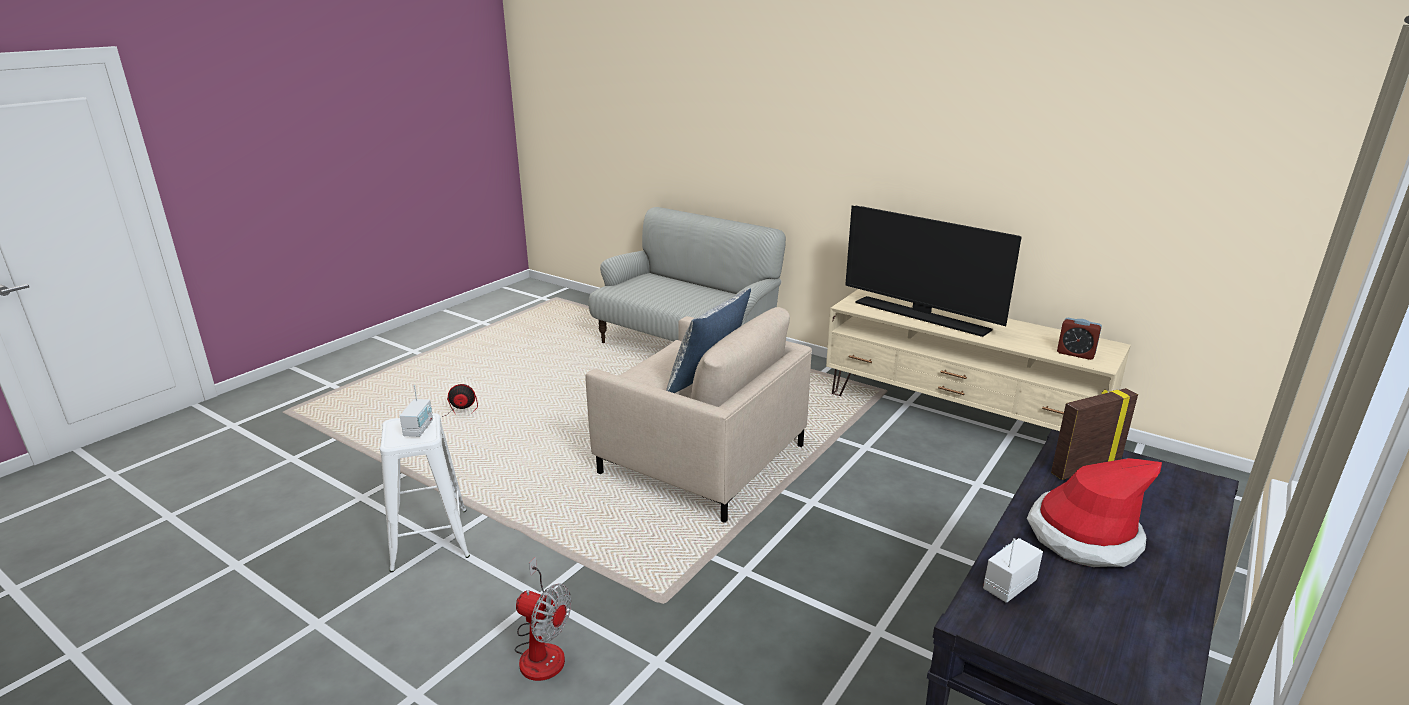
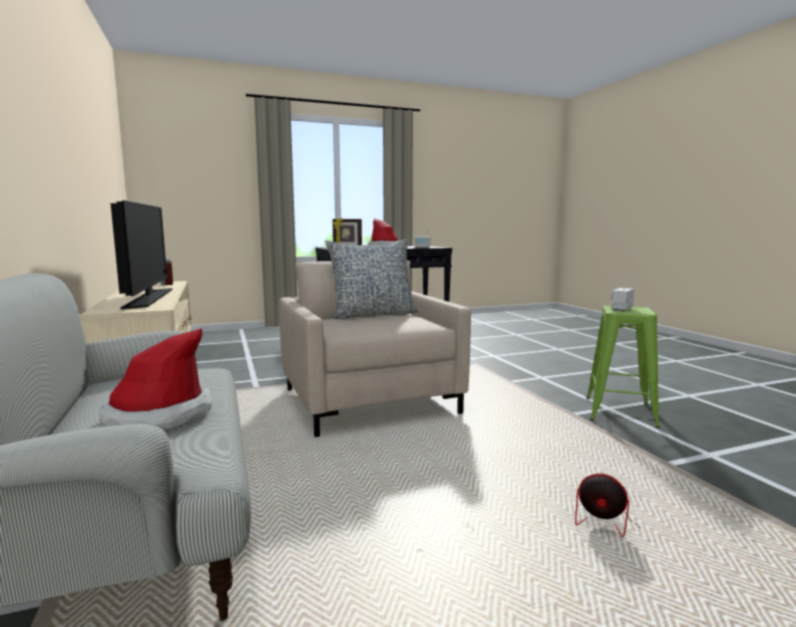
camera: 145 degrees left, 15 degrees down
(429, 540) = (620, 411): white stool -> green stool
(541, 649) = (547, 366): fan -> none
(667, 294) = (158, 416): none -> hat

